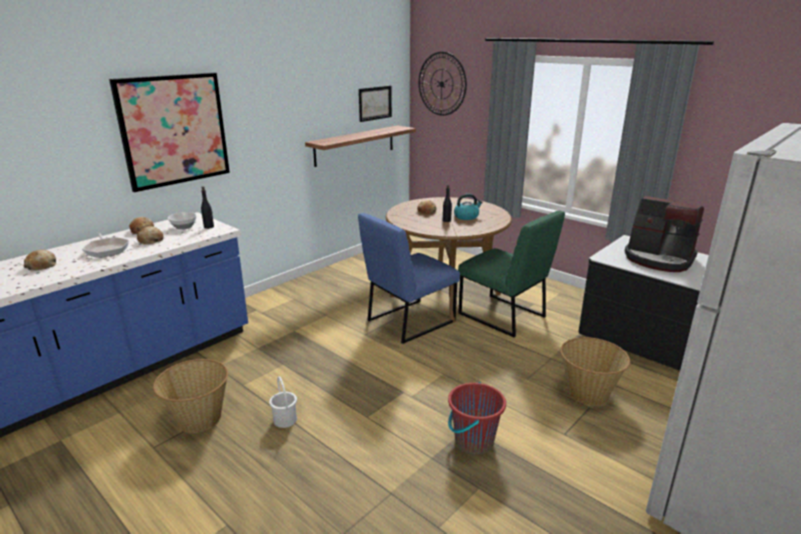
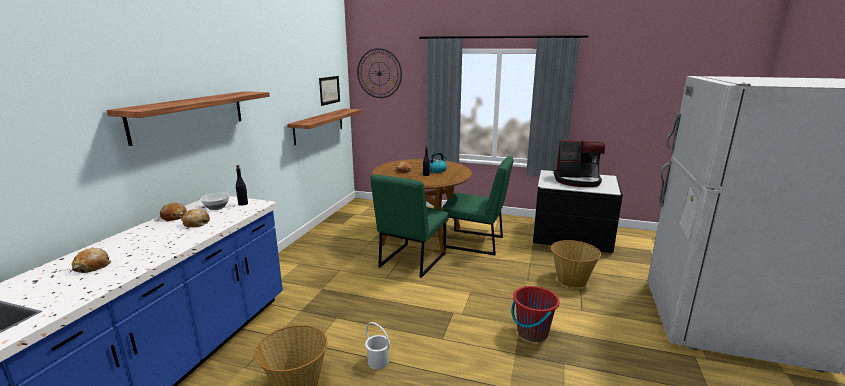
camera: 25 degrees left, 5 degrees down
(106, 249) = (155, 238): frying pan -> none
(174, 130) = (190, 115): picture -> shelf
(408, 321) = (411, 260): blue chair -> green chair

